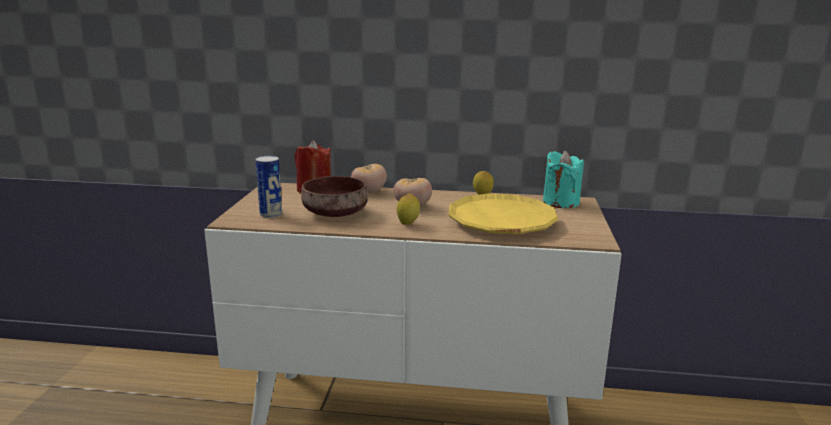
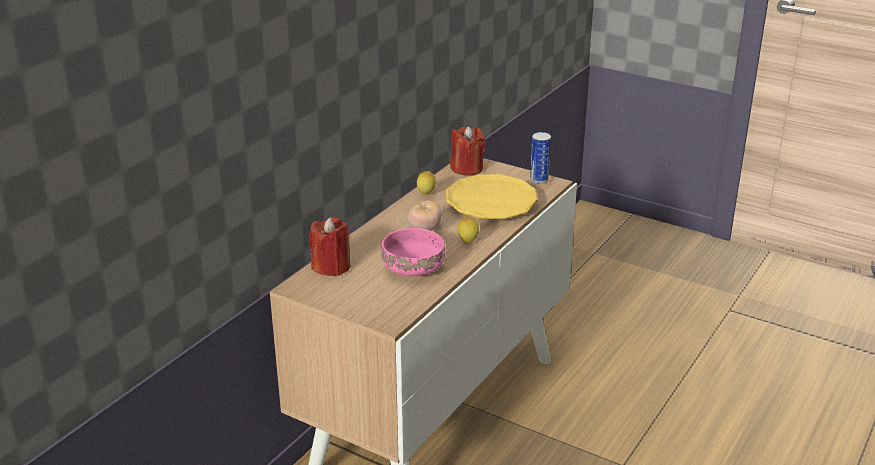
camera: 65 degrees left, 10 degrees up
(271, 214) = (389, 300): can -> can (539, 180)
(336, 213) = (414, 267): brown bowl -> pink bowl
(369, 191) = (363, 240): tomato -> none
(561, 202) = (467, 168): turquoise candle -> red candle

